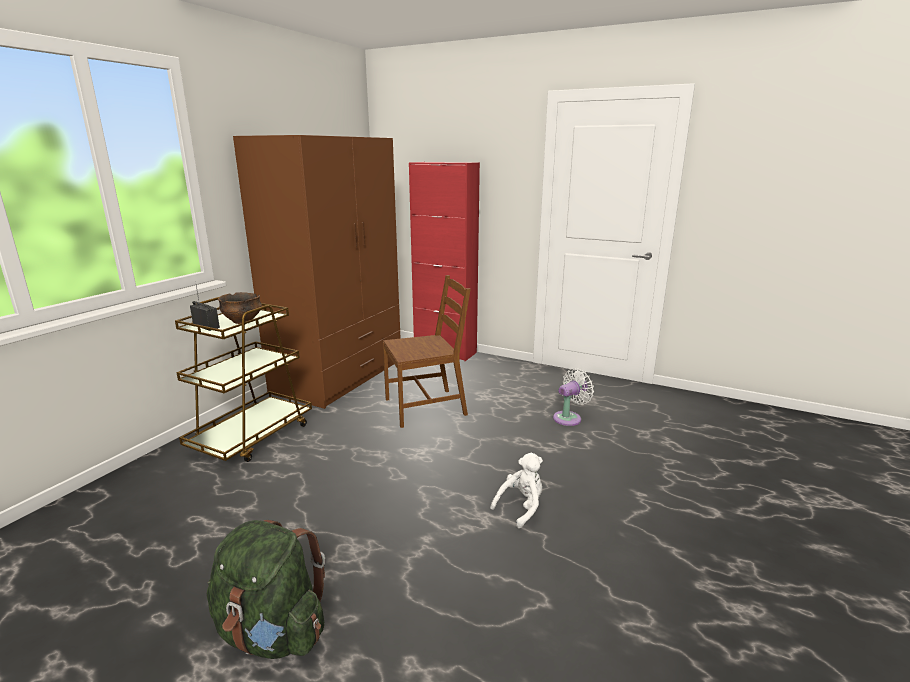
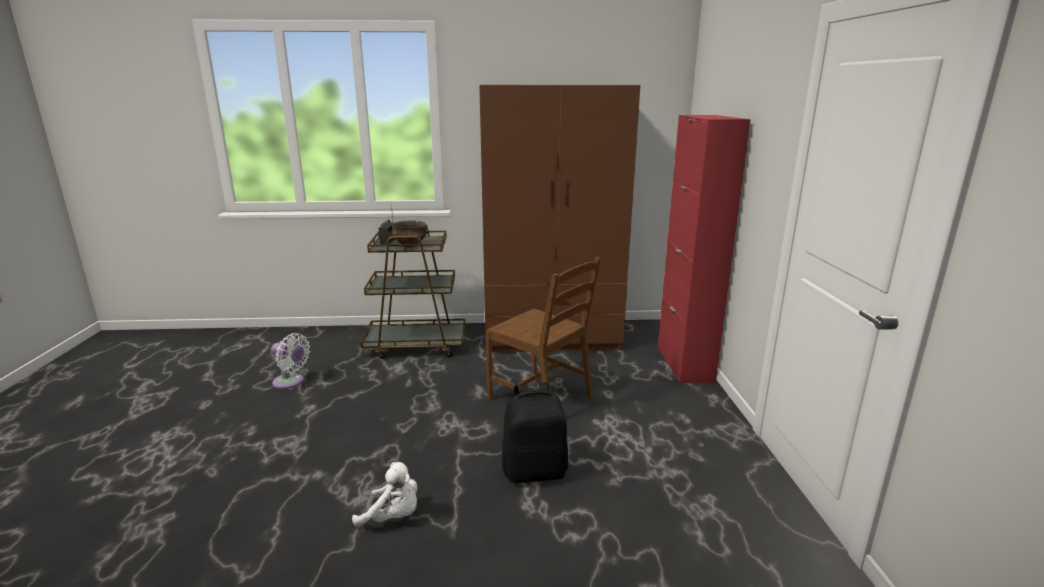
camera: 60 degrees right, 0 degrees up
(272, 633) = (195, 447): green backpack -> none
(514, 436) = (535, 471): none -> black backpack
(569, 418) = (625, 502): white fan -> white fan (291, 382)

